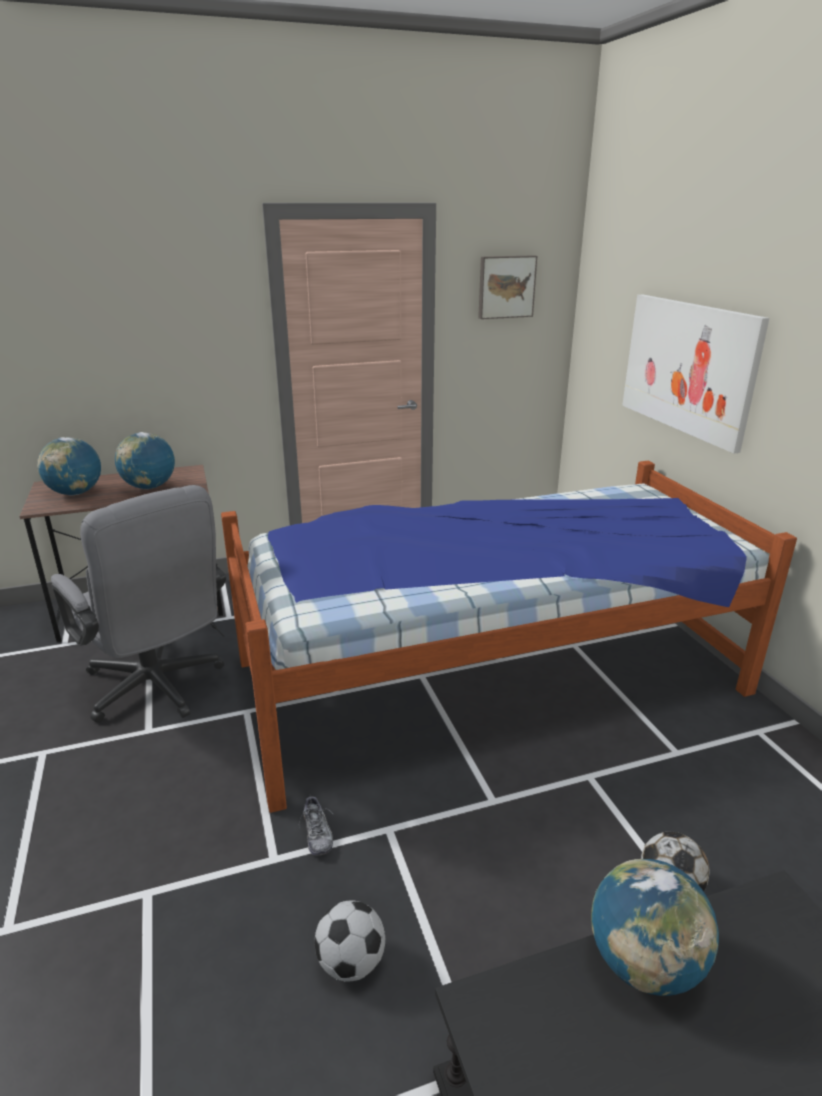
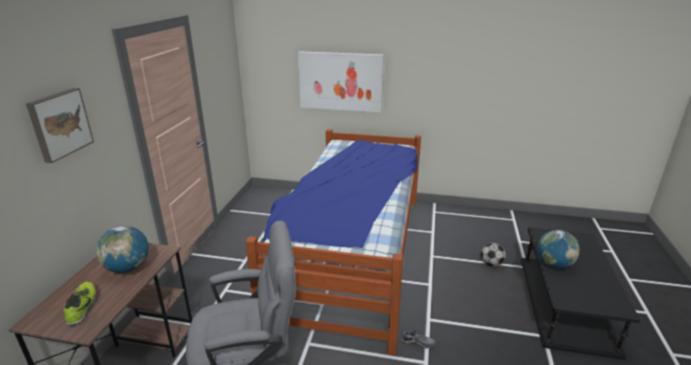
camera: 60 degrees left, 0 degrees up
(75, 493) = (82, 306): globe -> shoe
(352, 962) = (491, 353): football -> none
(506, 287) = (218, 58): picture -> picture (59, 124)

